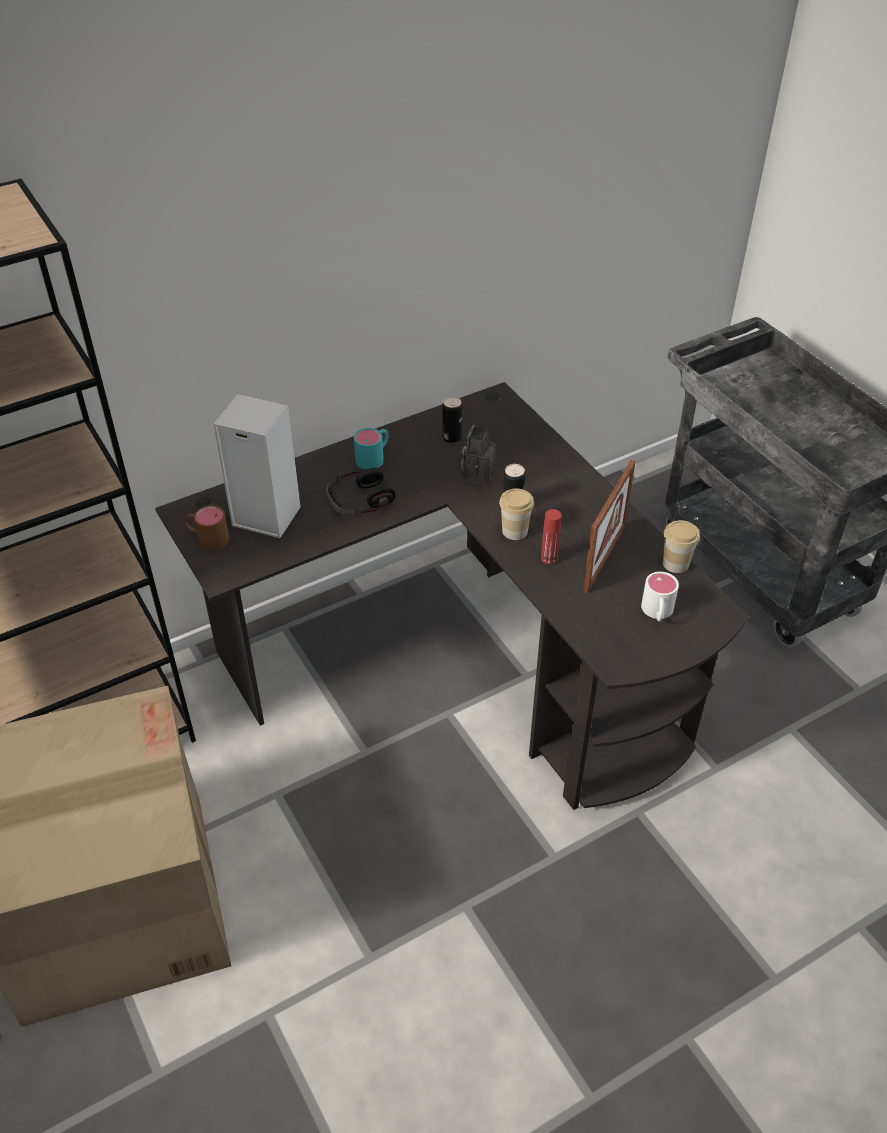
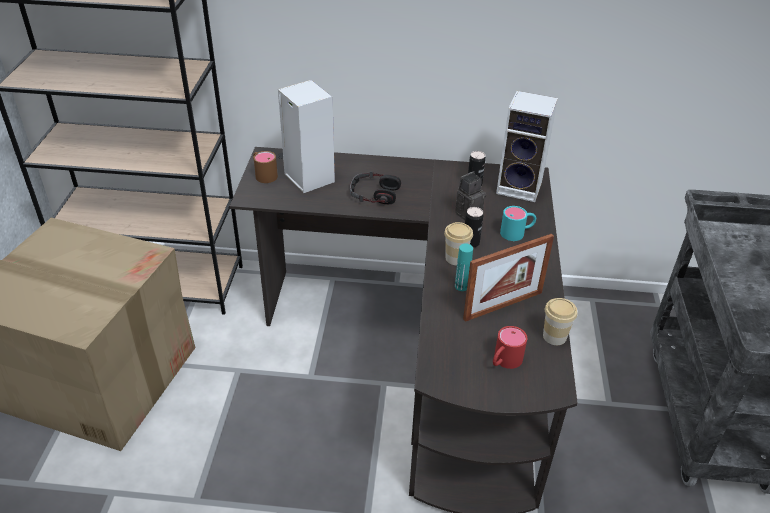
camera: 35 degrees right, 5 degrees down
(374, 457) = (410, 174): turquoise mug -> turquoise mug (517, 232)
(501, 418) = (521, 188): none -> speaker
(549, 558) = (461, 286): red bottle -> turquoise bottle
(657, 613) = (504, 361): white mug -> red mug

